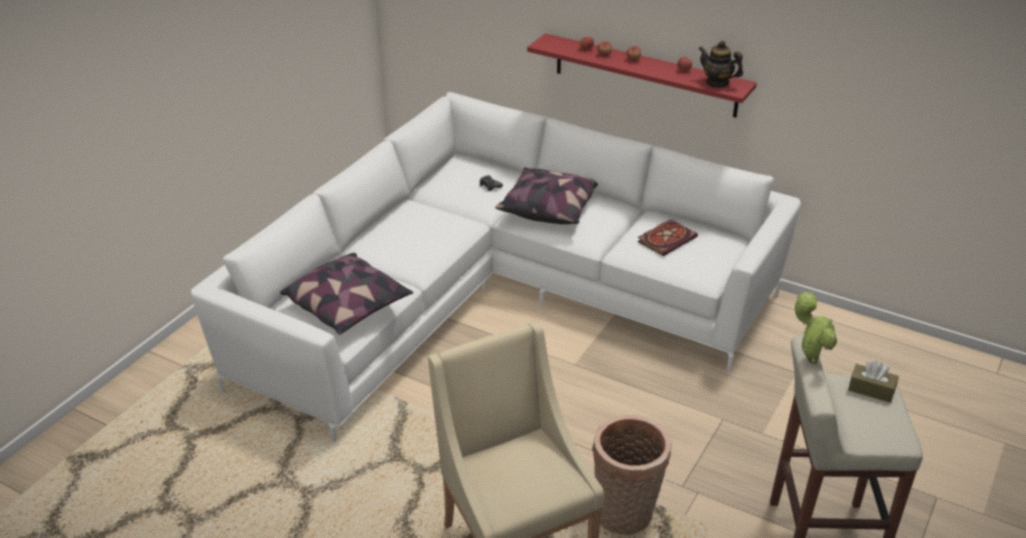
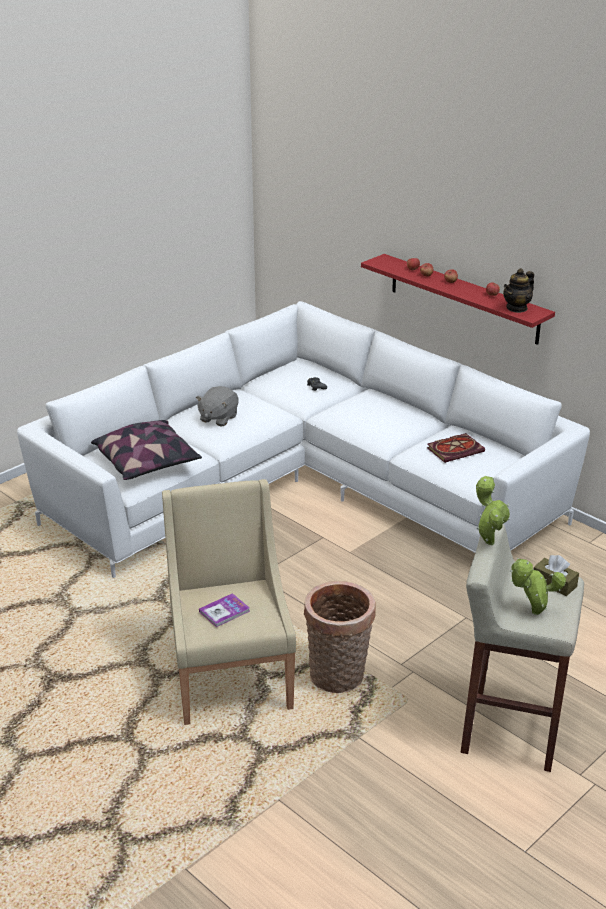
camera: 15 degrees right, 5 degrees down
(402, 239) = (218, 418): none -> grey plush toy
(517, 477) = (224, 611): none -> book
(548, 208) = (360, 411): pillow -> none
(717, 83) = (517, 308): teapot -> teapot turned 90 degrees counterclockwise
(868, 429) = (532, 613): none -> potted plant

